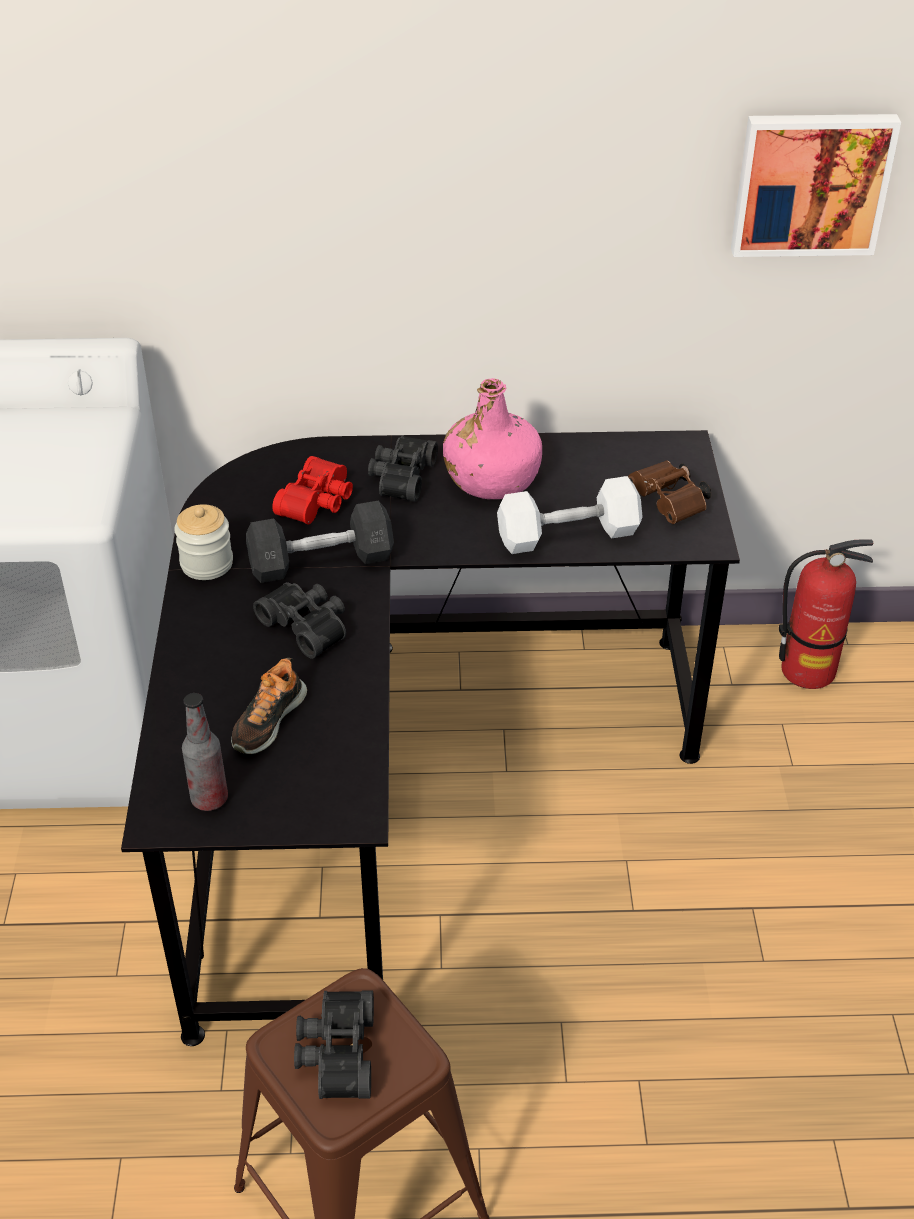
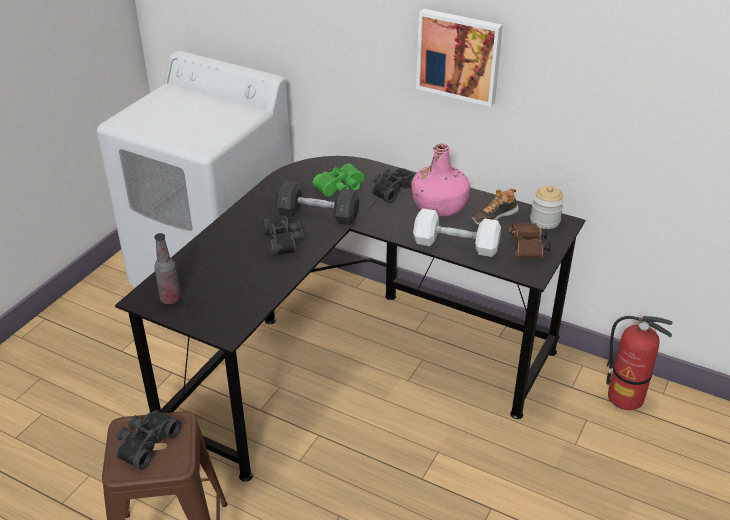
camera: 30 degrees right, 5 degrees down
(207, 564) = (263, 198): jar -> jar (545, 221)
(268, 720) = (227, 276): shoe -> shoe (493, 216)
(319, 502) = (341, 188): red binoculars -> green binoculars
(811, 183) = (663, 74): picture -> picture (459, 56)

